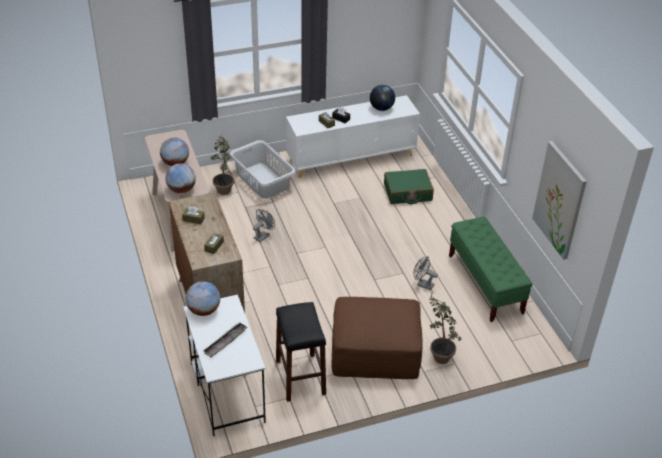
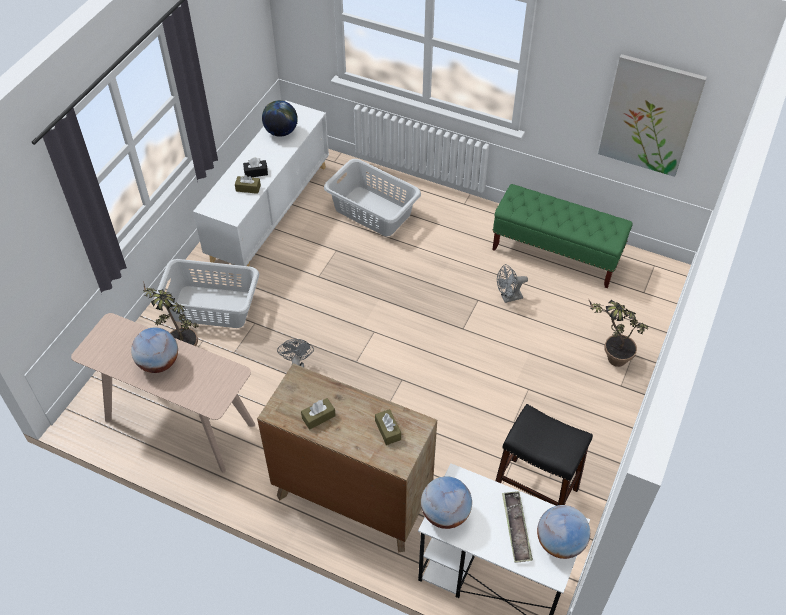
camera: 45 degrees left, 10 degrees up
(181, 189) = (213, 390): globe -> globe (559, 542)
(375, 351) = (559, 403): brown ottoman -> none
(407, 193) = (372, 211): green suitcase -> grey laundry basket

